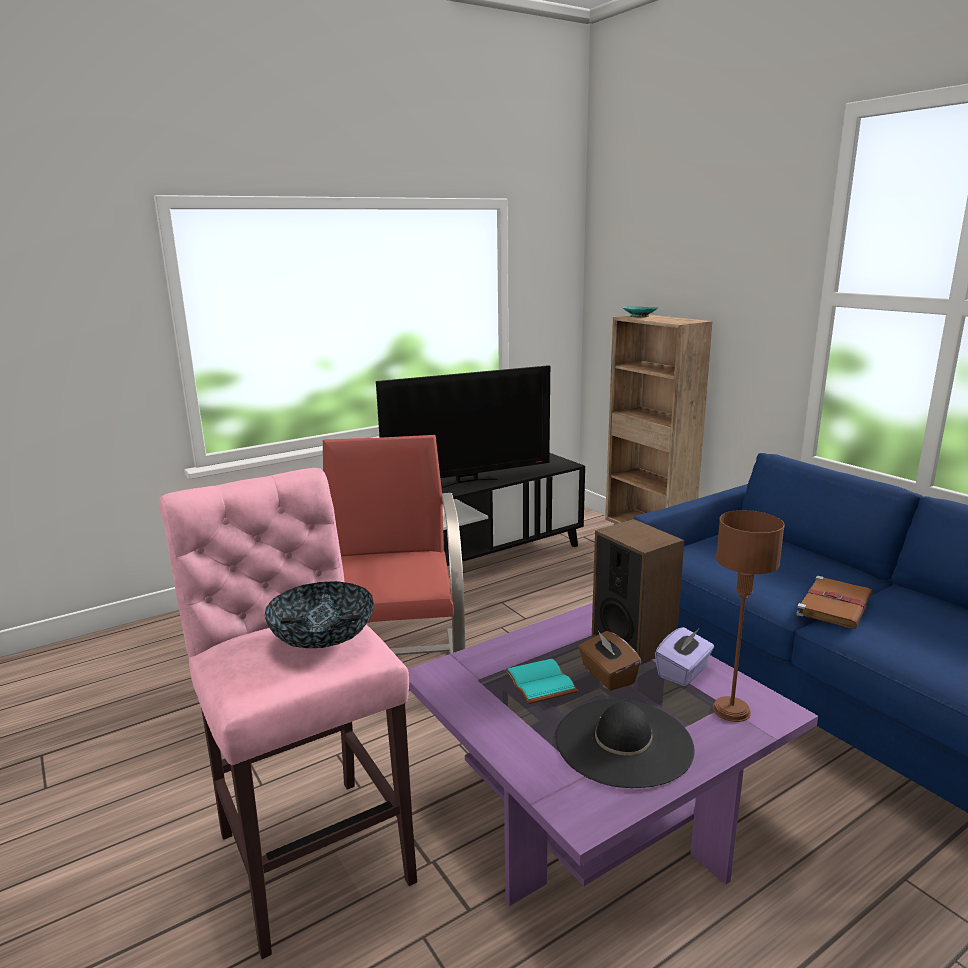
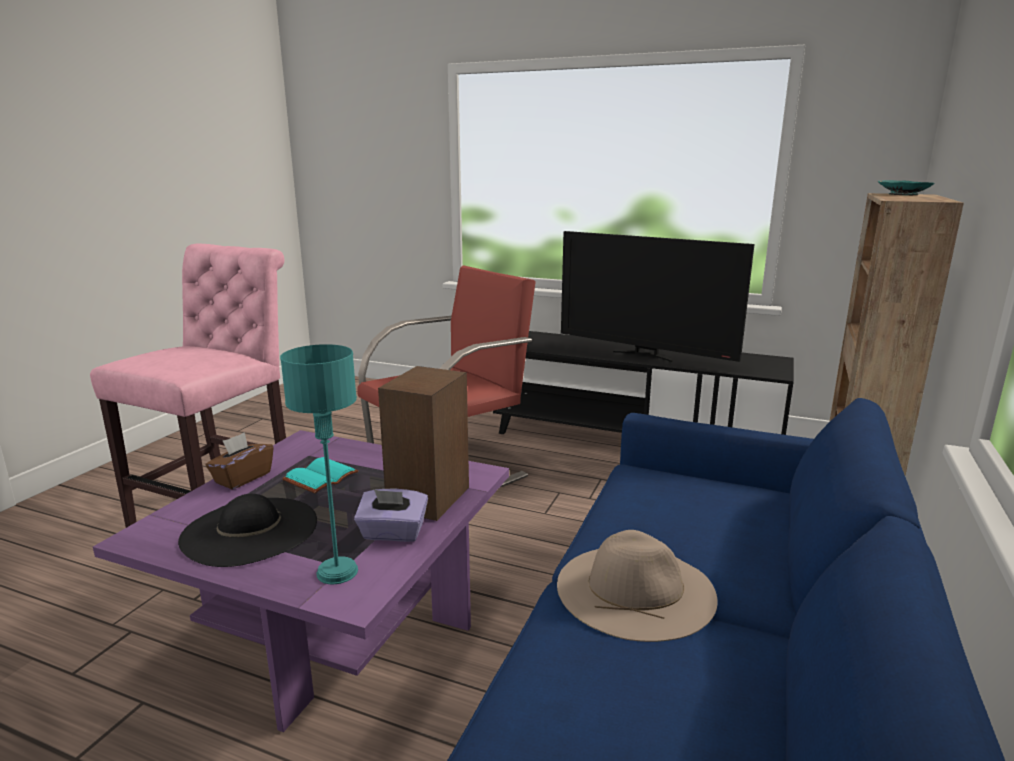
camera: 55 degrees right, 0 degrees up
(323, 638) = (191, 357): bowl -> none
(607, 676) = (354, 500): brown tissue box -> brown tissue box (242, 478)
(731, 711) = (336, 572): brown table lamp -> turquoise table lamp
(834, 605) = (635, 589): brown book -> beige hat

